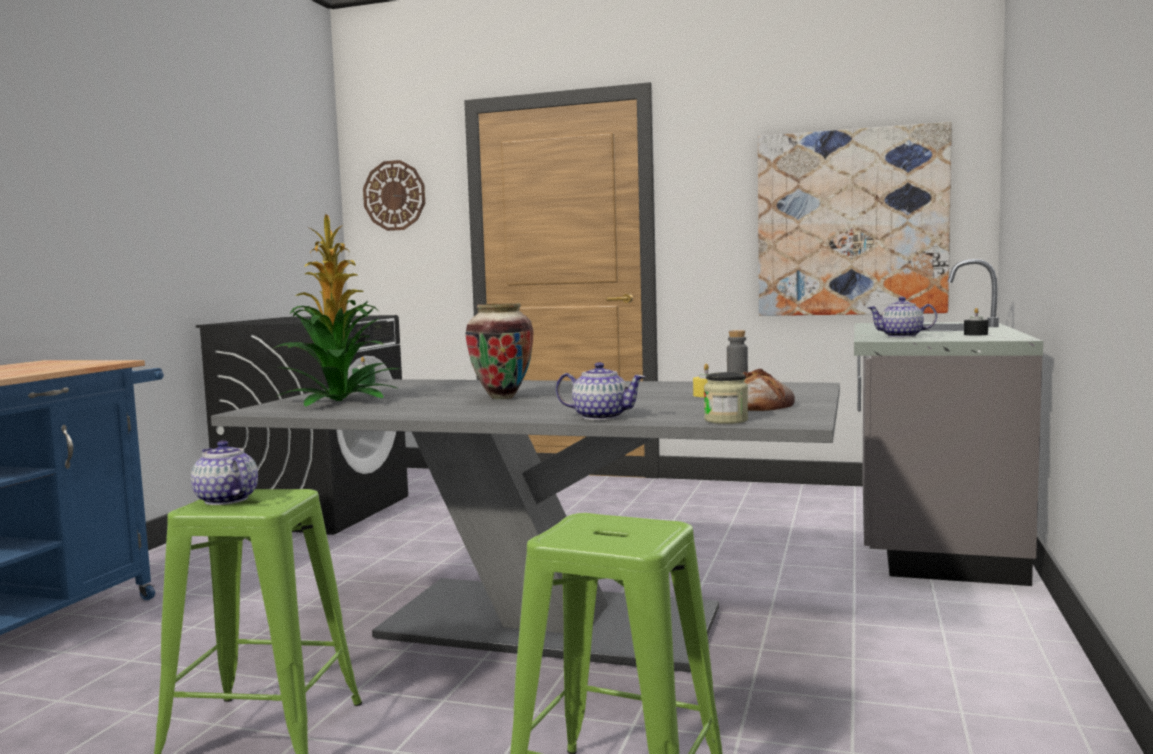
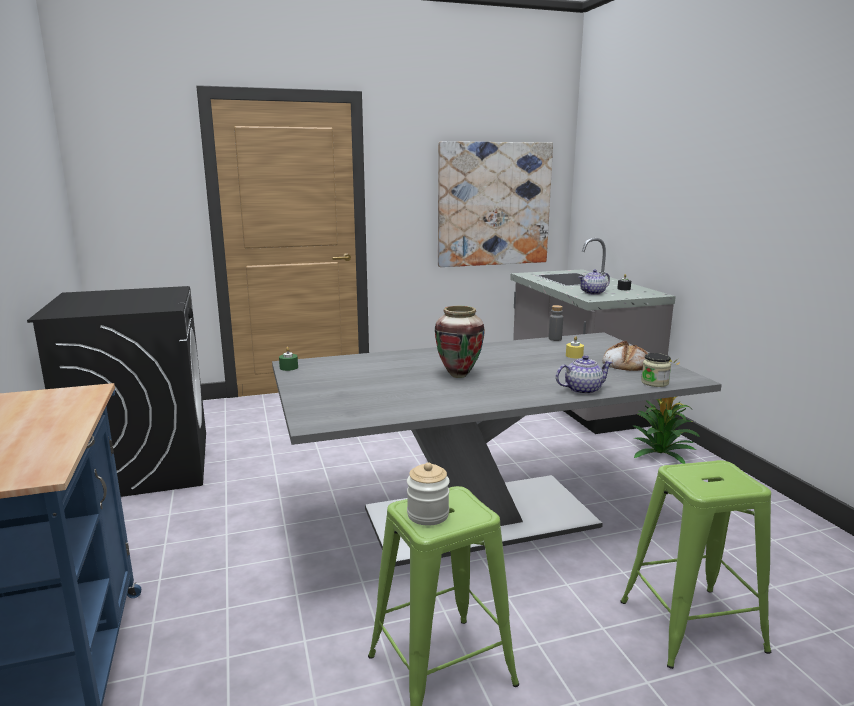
camera: 35 degrees left, 10 degrees up
(226, 500) = (428, 515): teapot -> jar
(340, 401) = (348, 397): potted plant -> potted plant (661, 452)
(394, 195) = (126, 167): wall clock -> none

